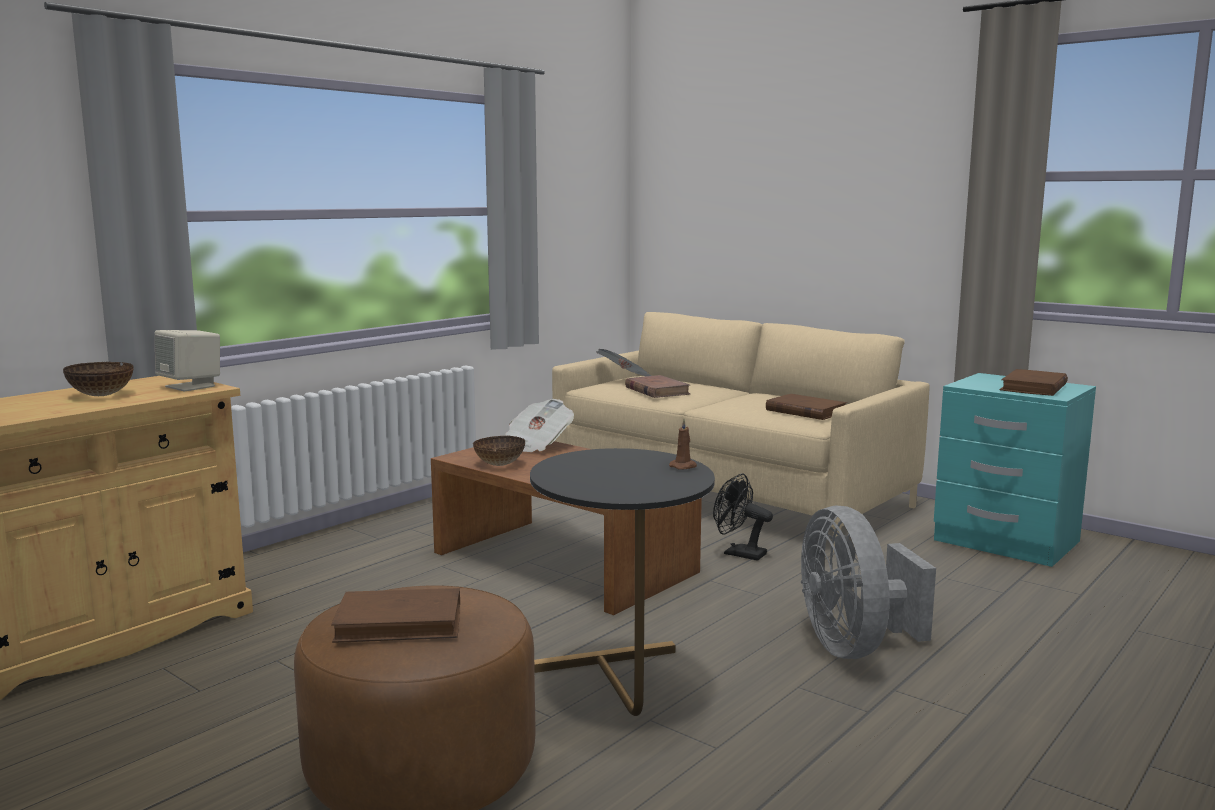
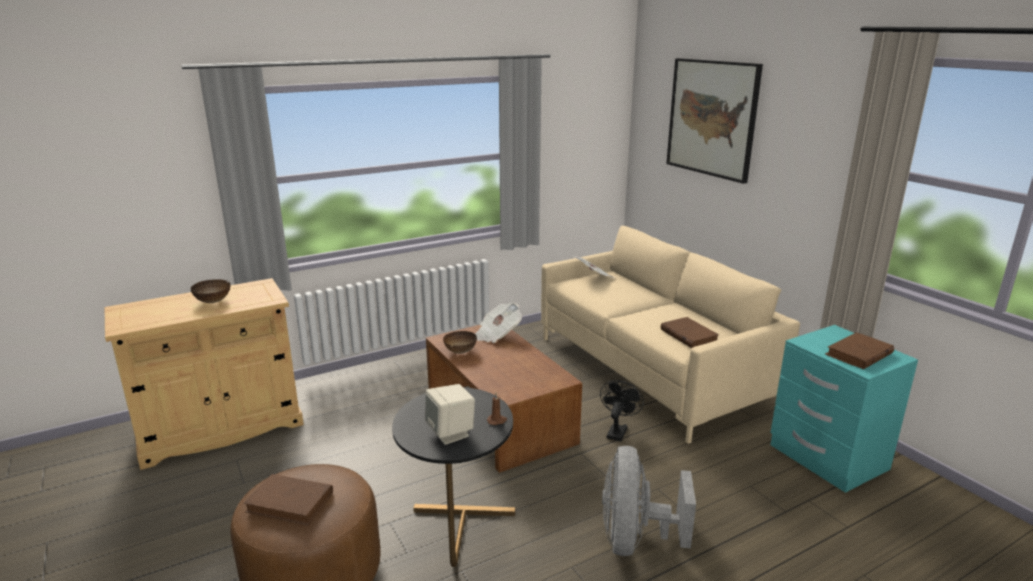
camera: 20 degrees right, 10 degrees up
(191, 386) = (265, 297): beige speaker -> beige speaker (451, 433)
(657, 391) = (603, 294): brown book -> none
(738, 553) = (617, 431): black fan -> black fan turned 60 degrees clockwise
(760, 154) = (712, 118): none -> picture

